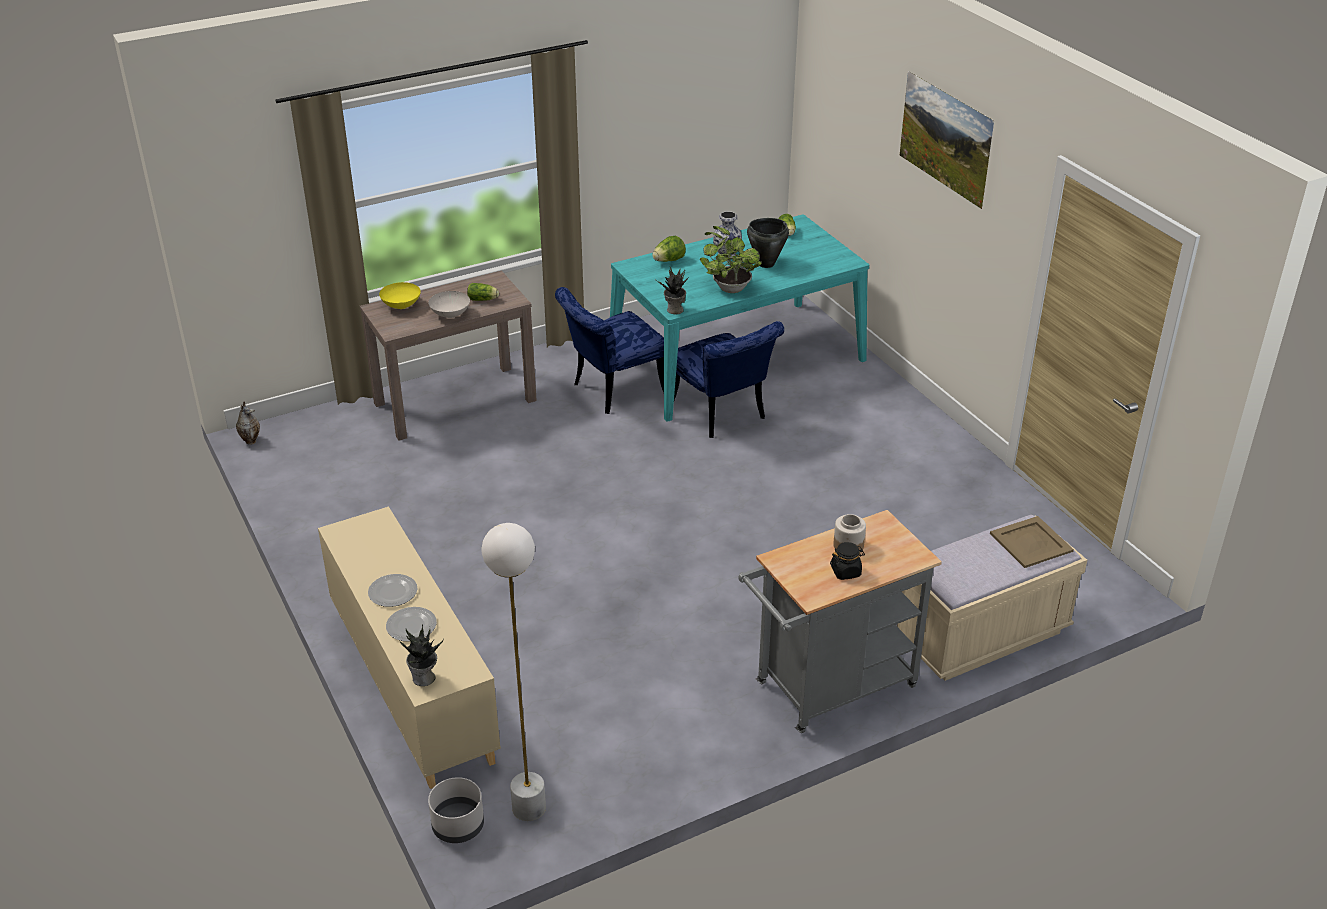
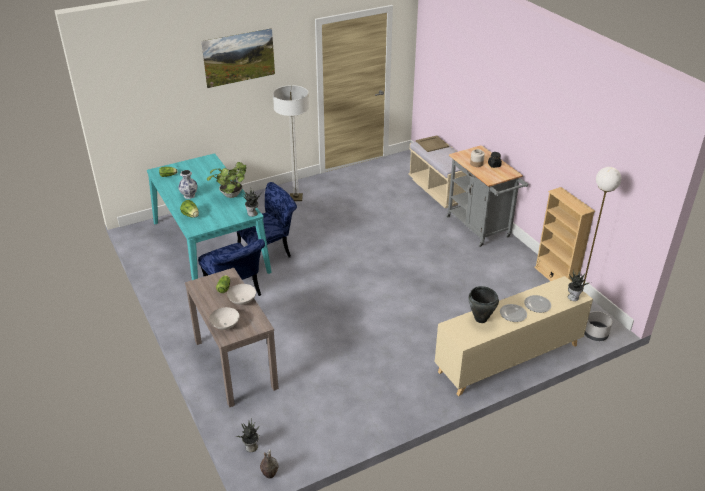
camera: 90 degrees left, 0 degrees up
(299, 424) = (251, 447): none -> potted plant
(401, 306) = (225, 325): yellow bowl -> white bowl
(648, 792) = (555, 278): none -> beige bookcase
(765, 264) = (205, 183): black cooking pot -> black cooking pot (480, 319)
(904, 437) = (296, 198): none -> floor lamp

